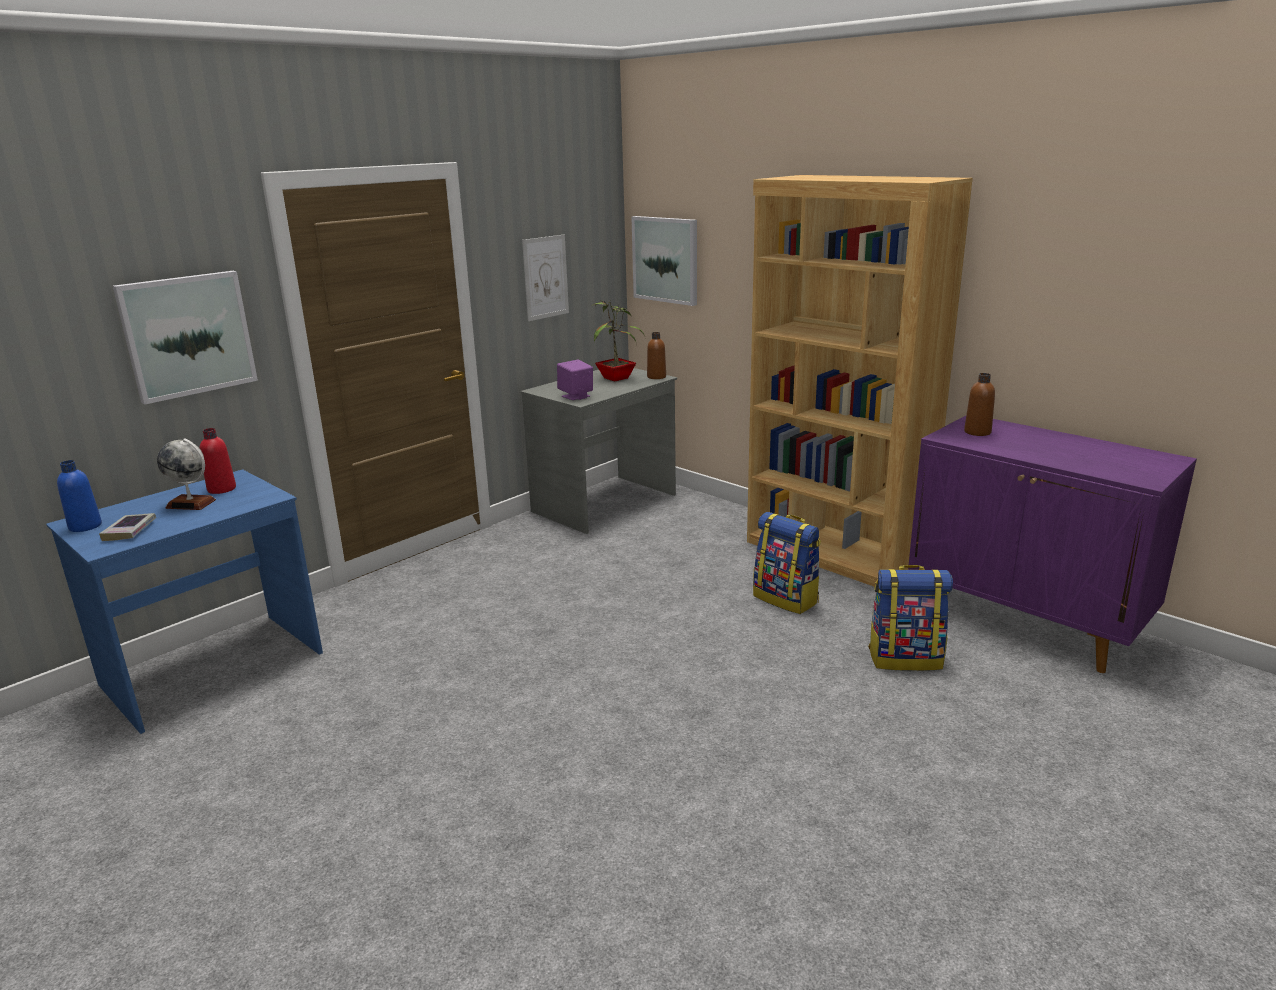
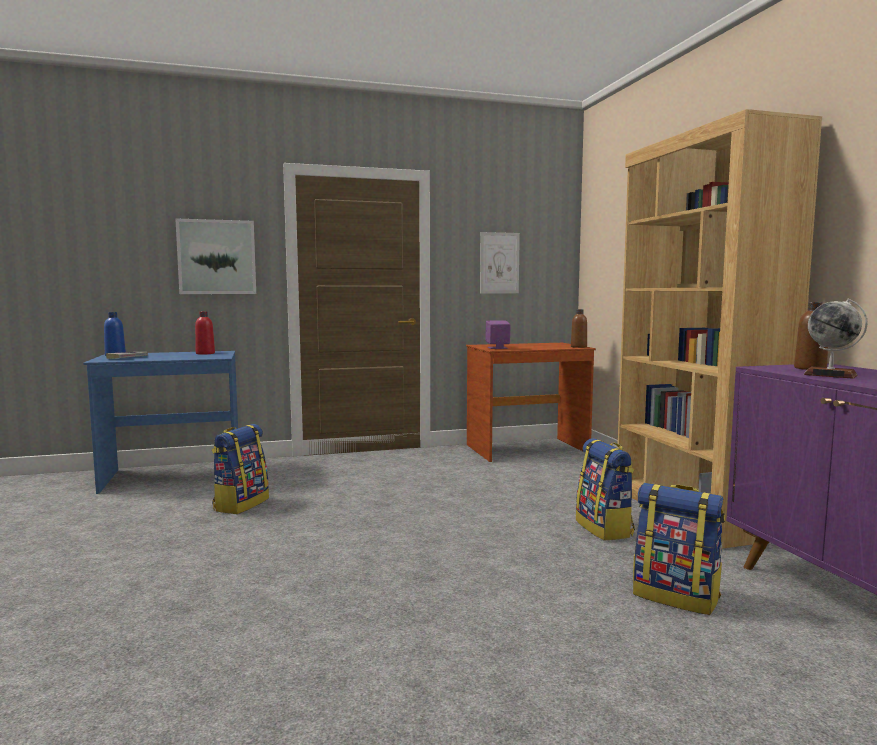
camera: 30 degrees right, 15 degrees down
(191, 504) = (178, 355): globe -> globe (830, 375)
(379, 685) = (241, 504): none -> backpack
(605, 503) = (527, 449): grey desk -> brown desk
(617, 378) = (547, 345): potted plant -> none
(666, 260) = (601, 255): picture -> none

